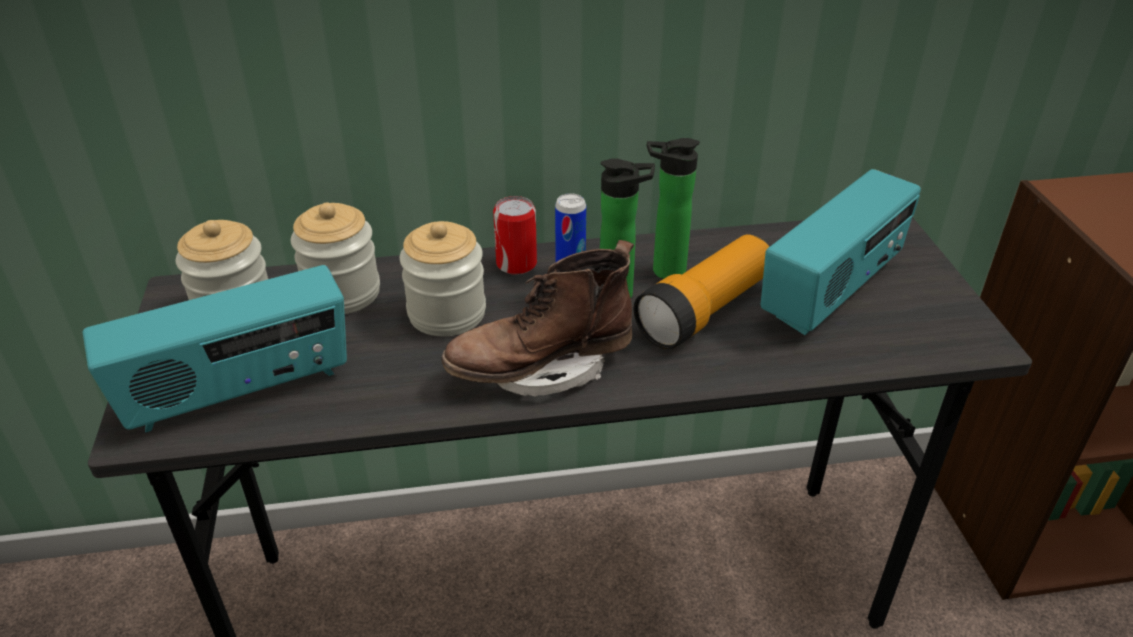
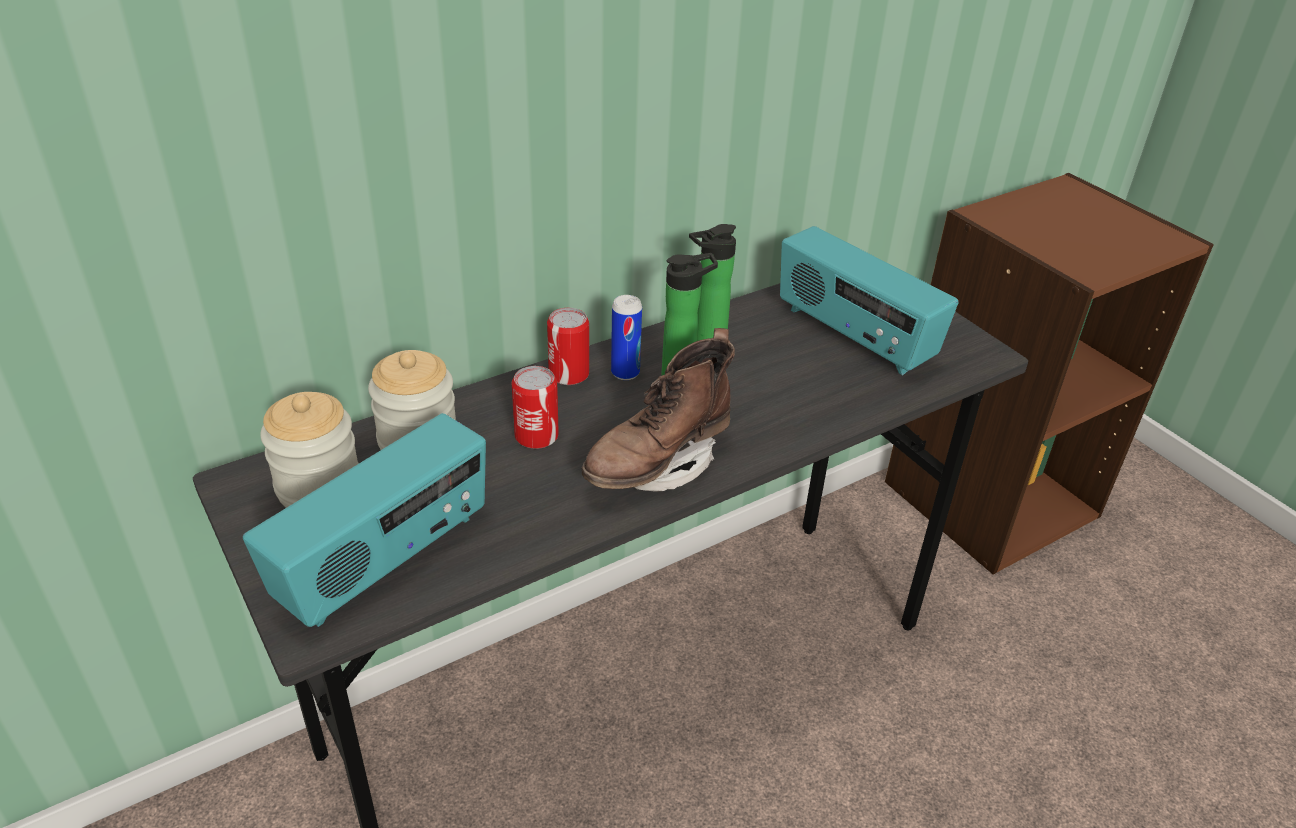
camera: 25 degrees left, 0 degrees up
(447, 313) = (536, 436): jar -> can
(704, 311) = (762, 379): flashlight -> none
(833, 291) = (853, 337): radio -> radio turned 120 degrees clockwise

